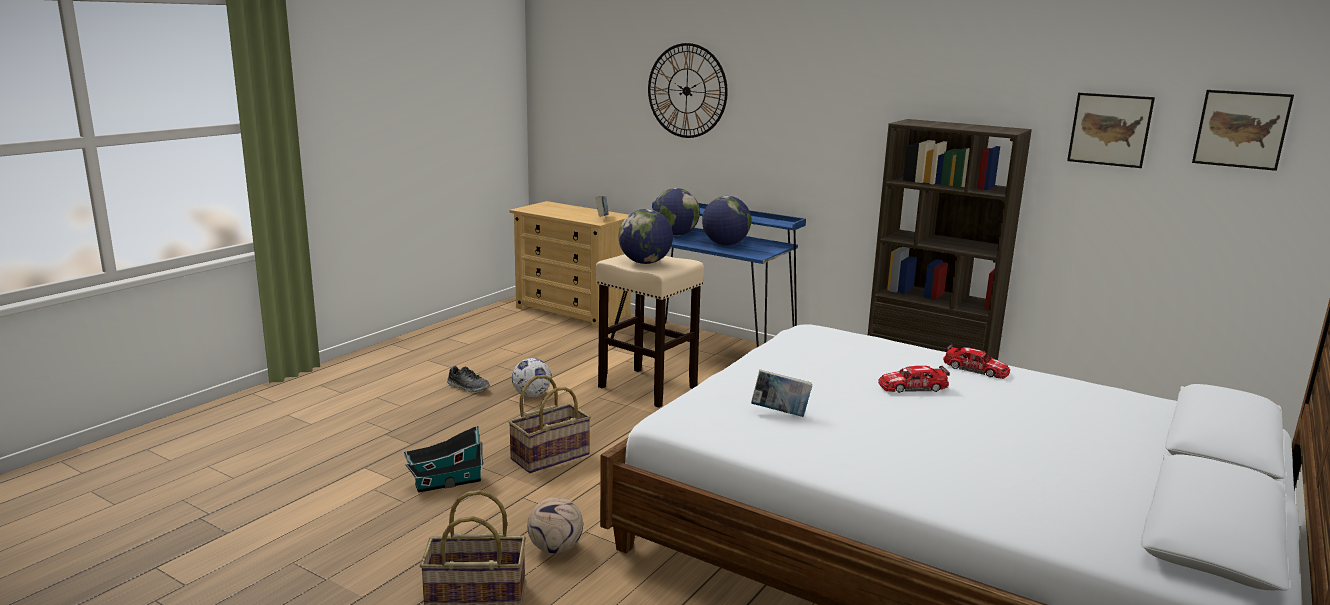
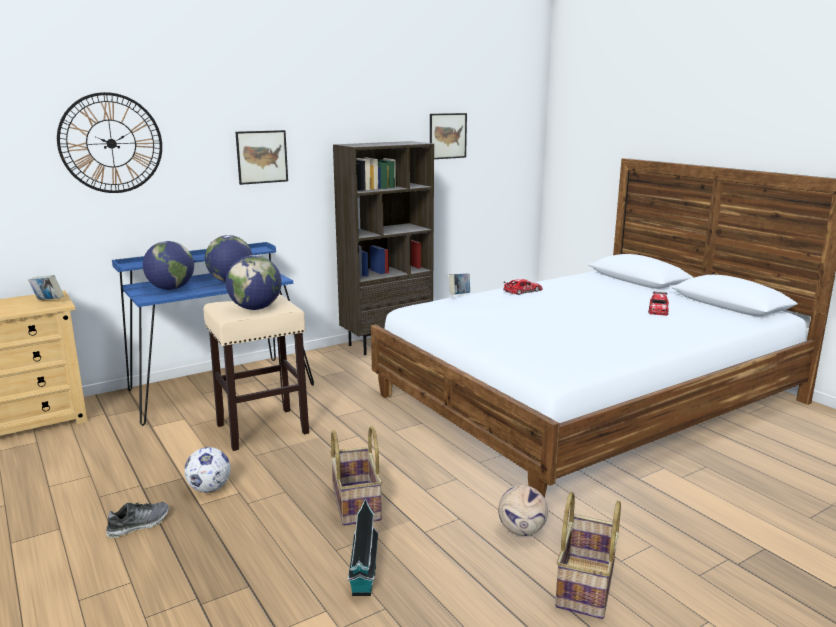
camera: 65 degrees left, 0 degrees up
(780, 413) = (565, 345): book -> book (459, 296)
(912, 387) = (543, 308): toy car -> toy car (658, 309)
(1241, 129) = (502, 127): picture -> picture (262, 157)

